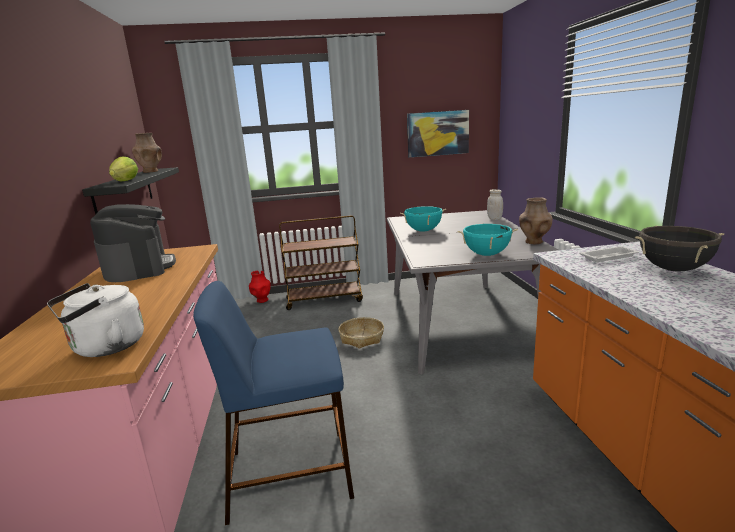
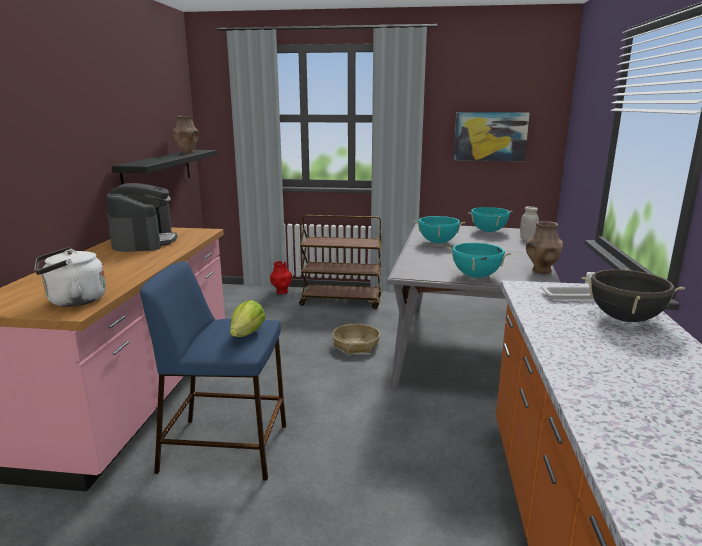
camera: 15 degrees right, 0 degrees up
(125, 181) = (152, 161): lettuce -> lettuce (247, 334)
(456, 216) = (488, 231): none -> turquoise cooking pot

